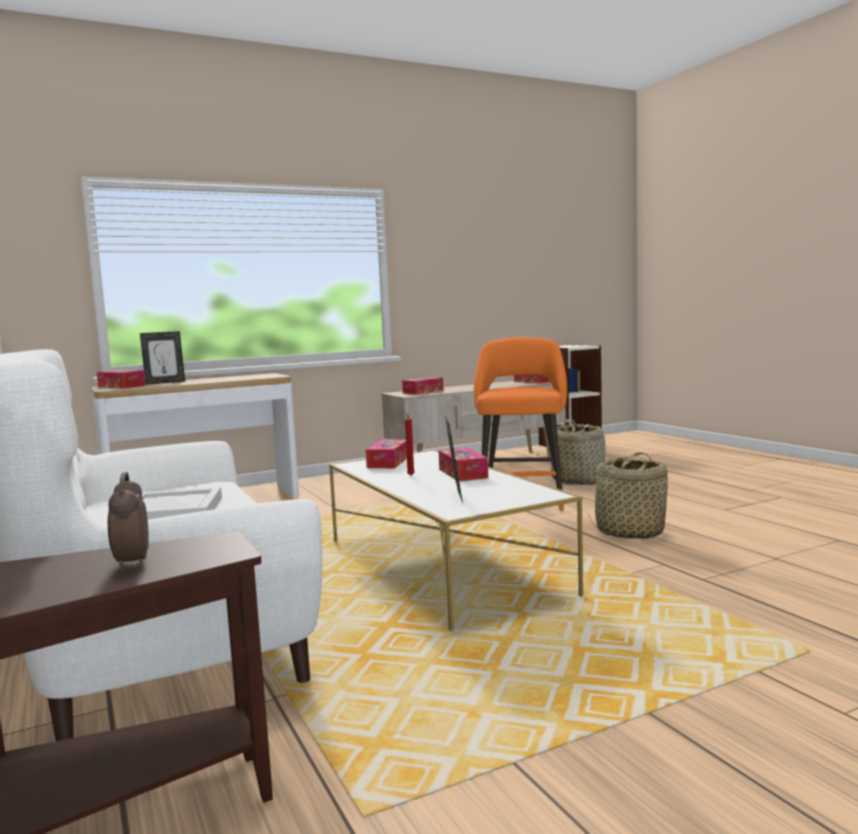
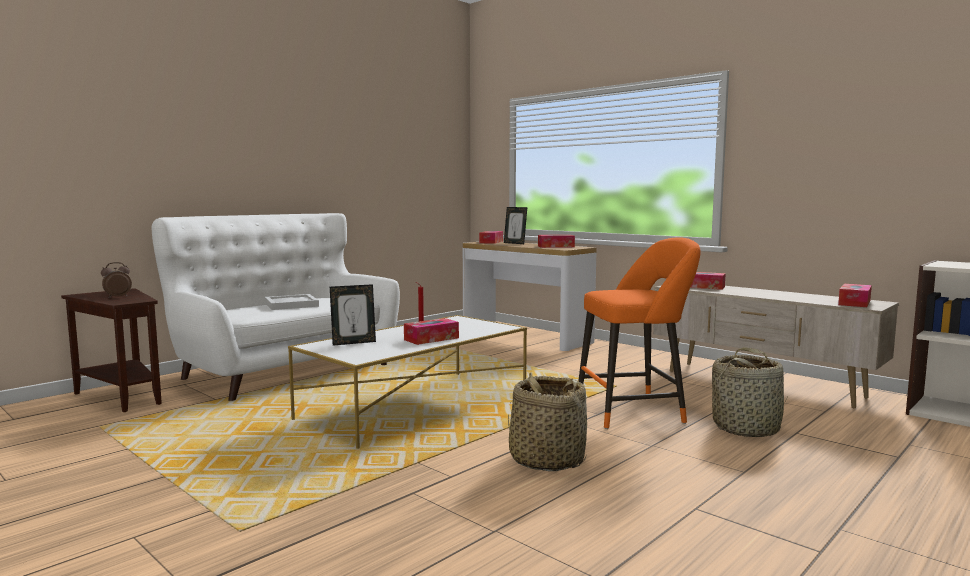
camera: 70 degrees right, 0 degrees up
(388, 462) = (466, 323): tissue box -> tissue box (556, 246)

